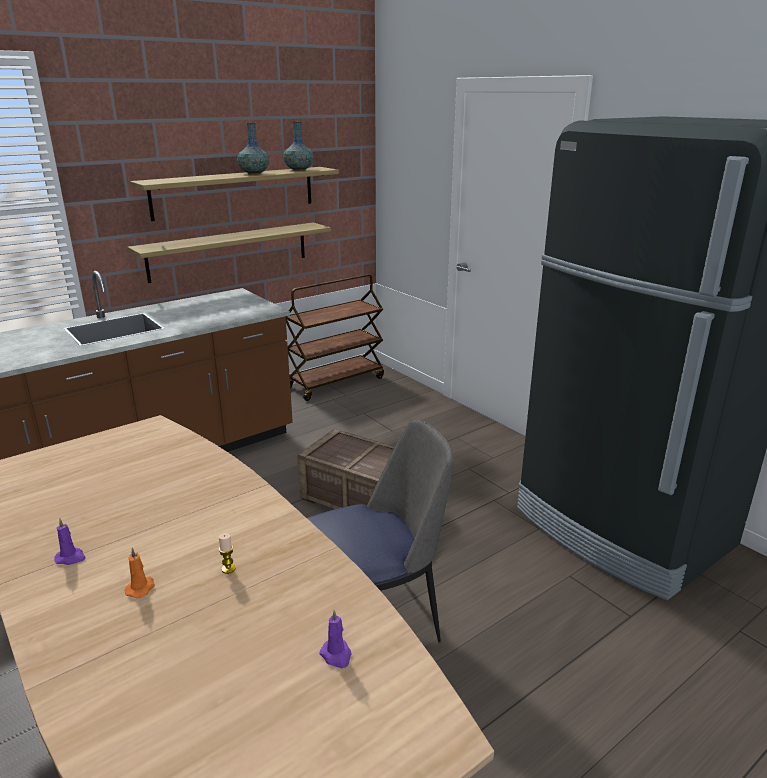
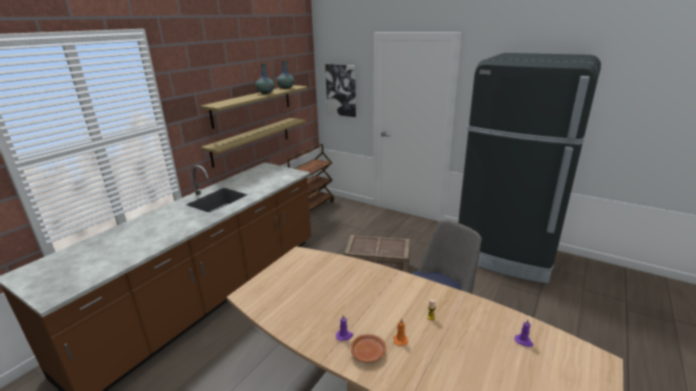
camera: 20 degrees left, 0 degrees up
(73, 592) = (368, 352): none -> brown plate
(408, 183) = (341, 90): none -> picture

